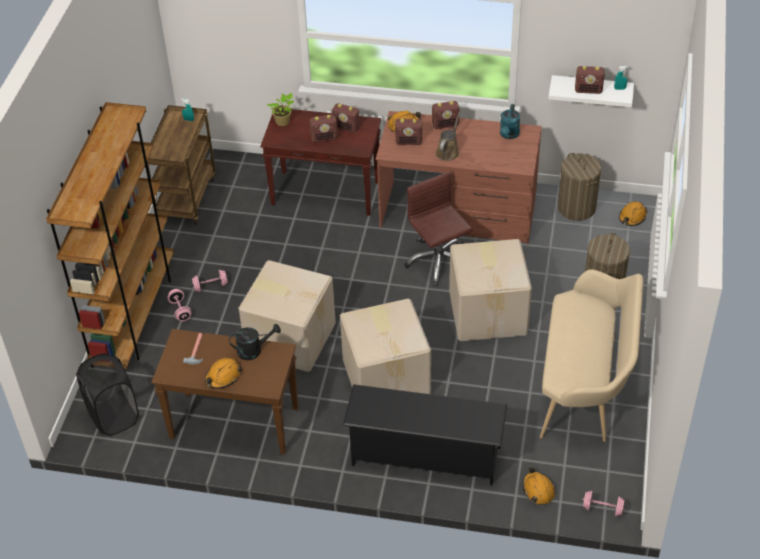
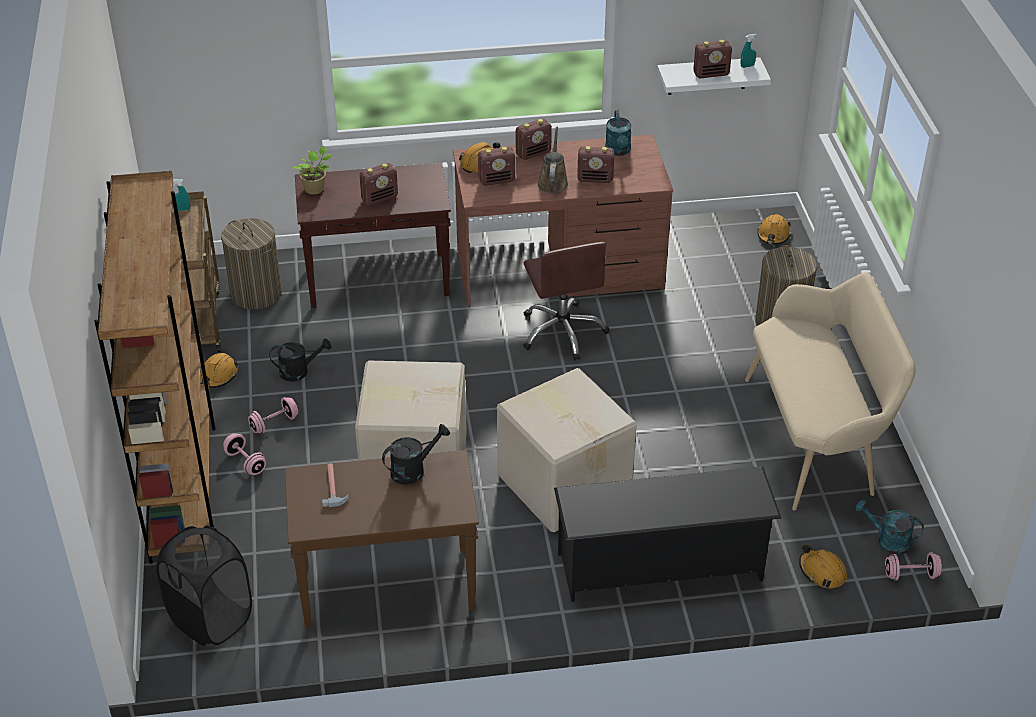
camera: 20 degrees left, 5 degrees down
(223, 376) = (387, 512): orange hard hat -> orange hard hat (218, 376)
(243, 251) = (299, 371): none -> black watering can
(346, 128) = (403, 181): radio -> radio (595, 179)
(438, 261) = (563, 332): brown office chair -> brown office chair turned 150 degrees counterclockwise
(488, 312) = (655, 378): cardboard box -> none
(576, 208) = (702, 237): laundry basket -> laundry basket (256, 294)
(598, 479) = (887, 541): none -> turquoise watering can

